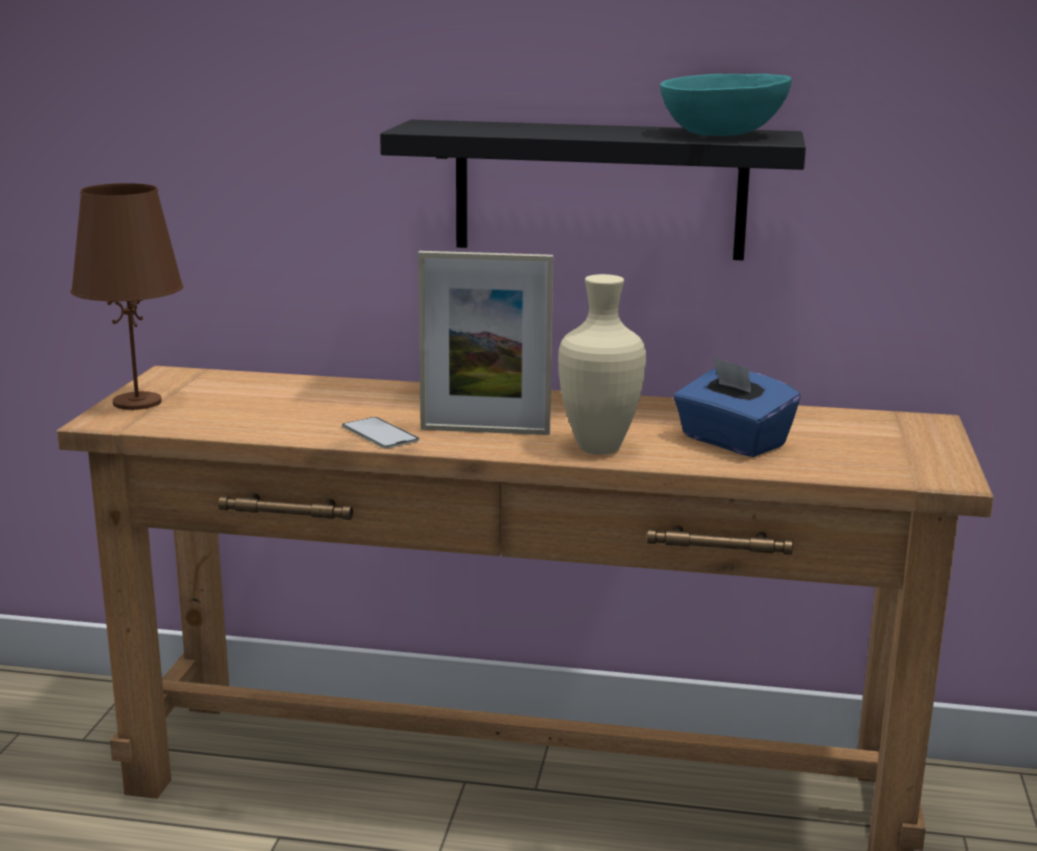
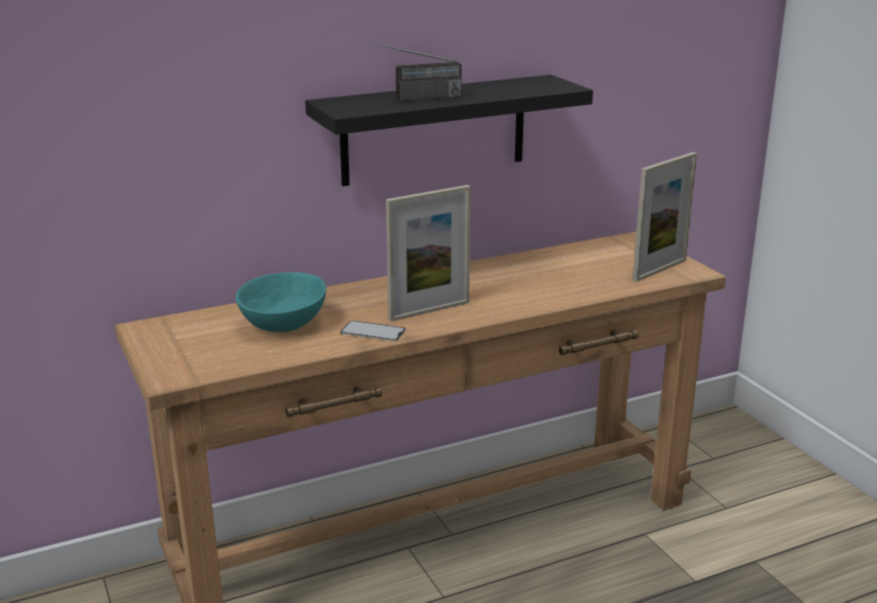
camera: 35 degrees left, 5 degrees up
(137, 402) = (165, 357): brown table lamp -> none
(530, 129) = (412, 98): none -> radio
(602, 448) = (512, 303): beige vase -> none
(723, 134) = (526, 85): turquoise bowl -> turquoise bowl (283, 324)
(732, 442) = (567, 279): blue tissue box -> none
(894, 463) = (659, 270): none -> picture frame

